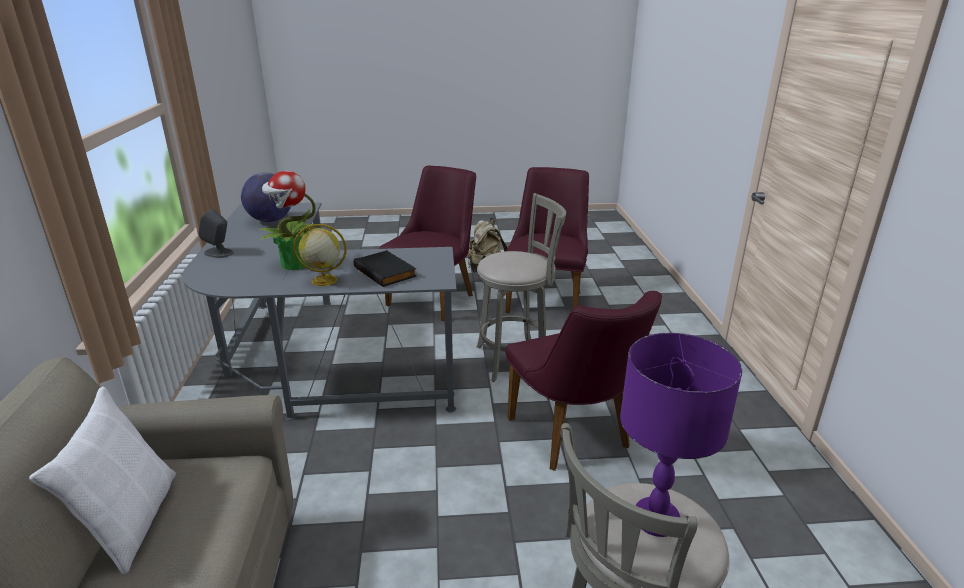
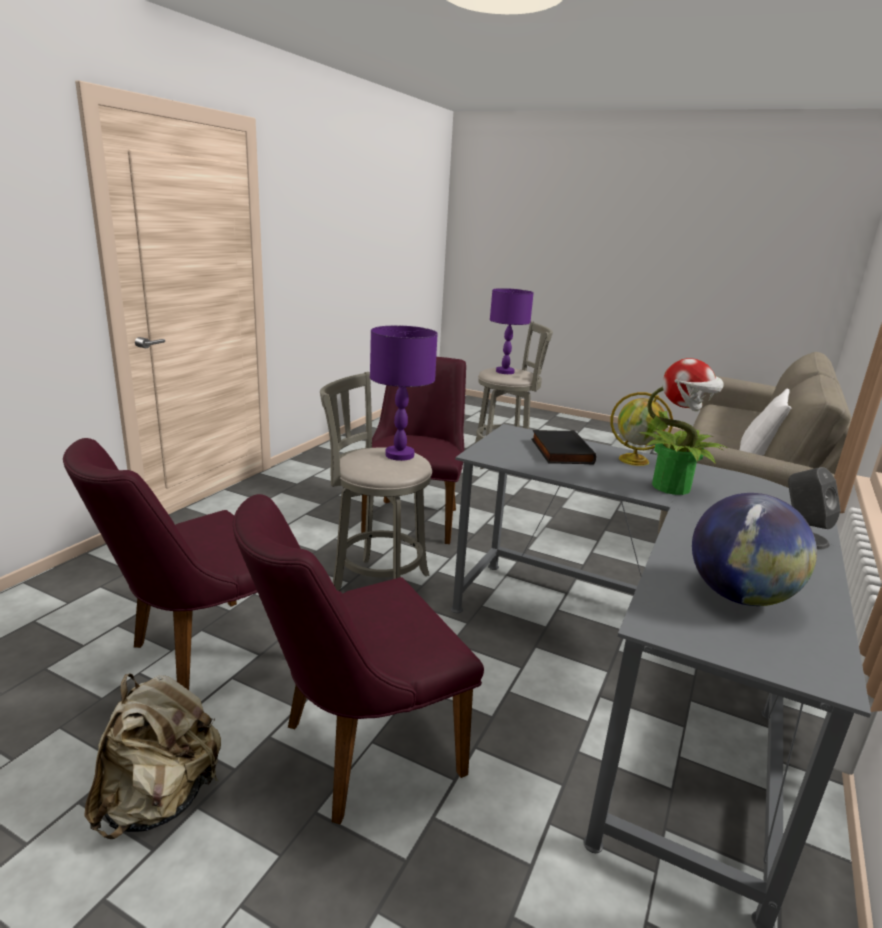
camera: 150 degrees left, 5 degrees down
(510, 267) = (400, 455): none -> purple table lamp

